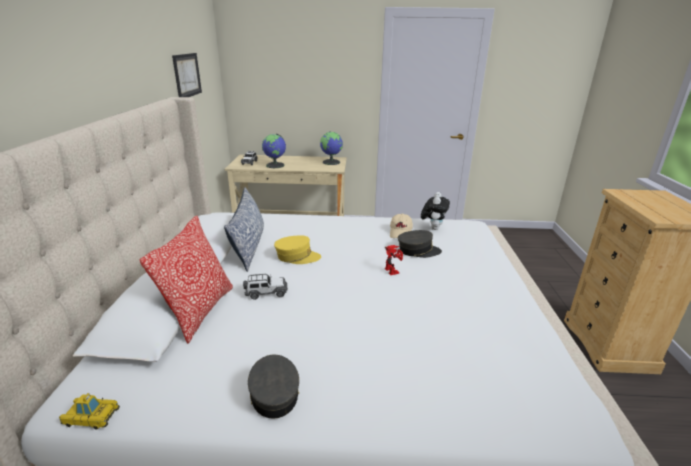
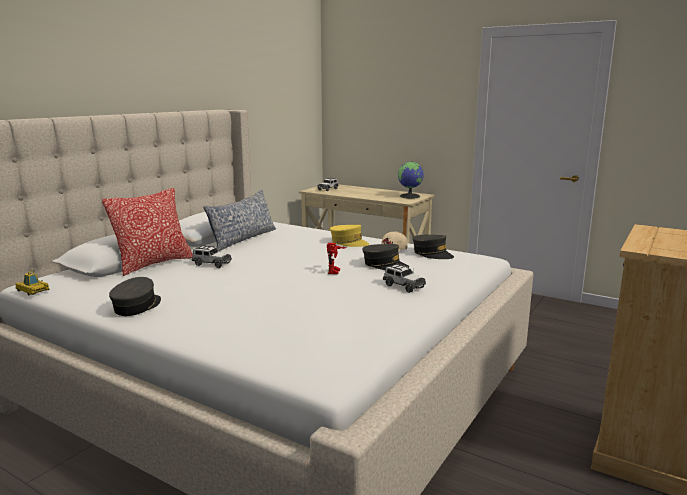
camera: 30 degrees right, 10 degrees down
(187, 75) = (266, 96): picture -> none
(275, 165) = (348, 193): globe -> none
(297, 257) = (269, 251): yellow cap -> yellow cap (349, 242)
(433, 228) = (432, 254): plush toy -> grey cap
(468, 274) = (403, 286): none -> toy car

